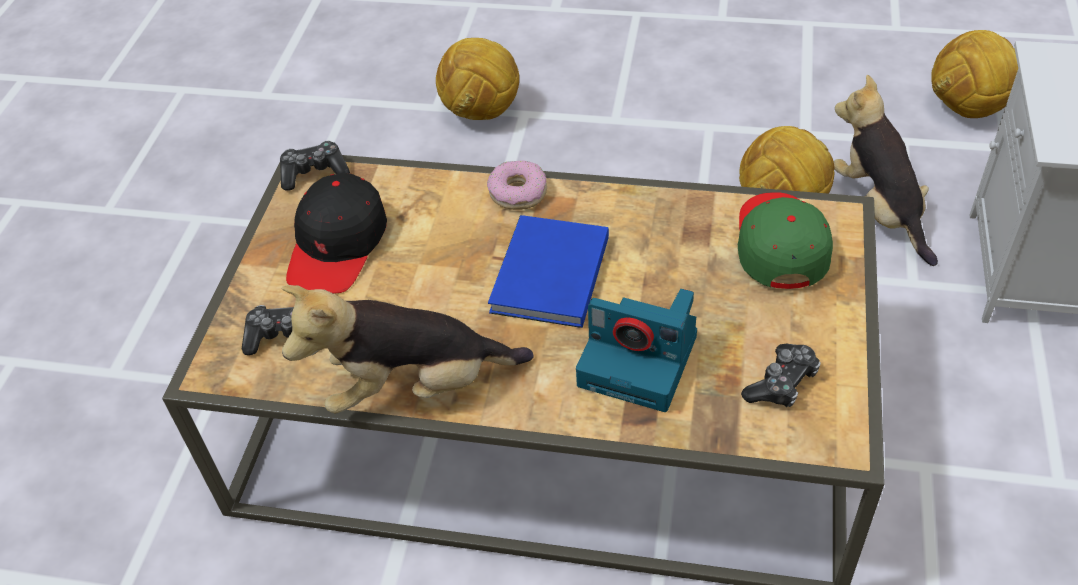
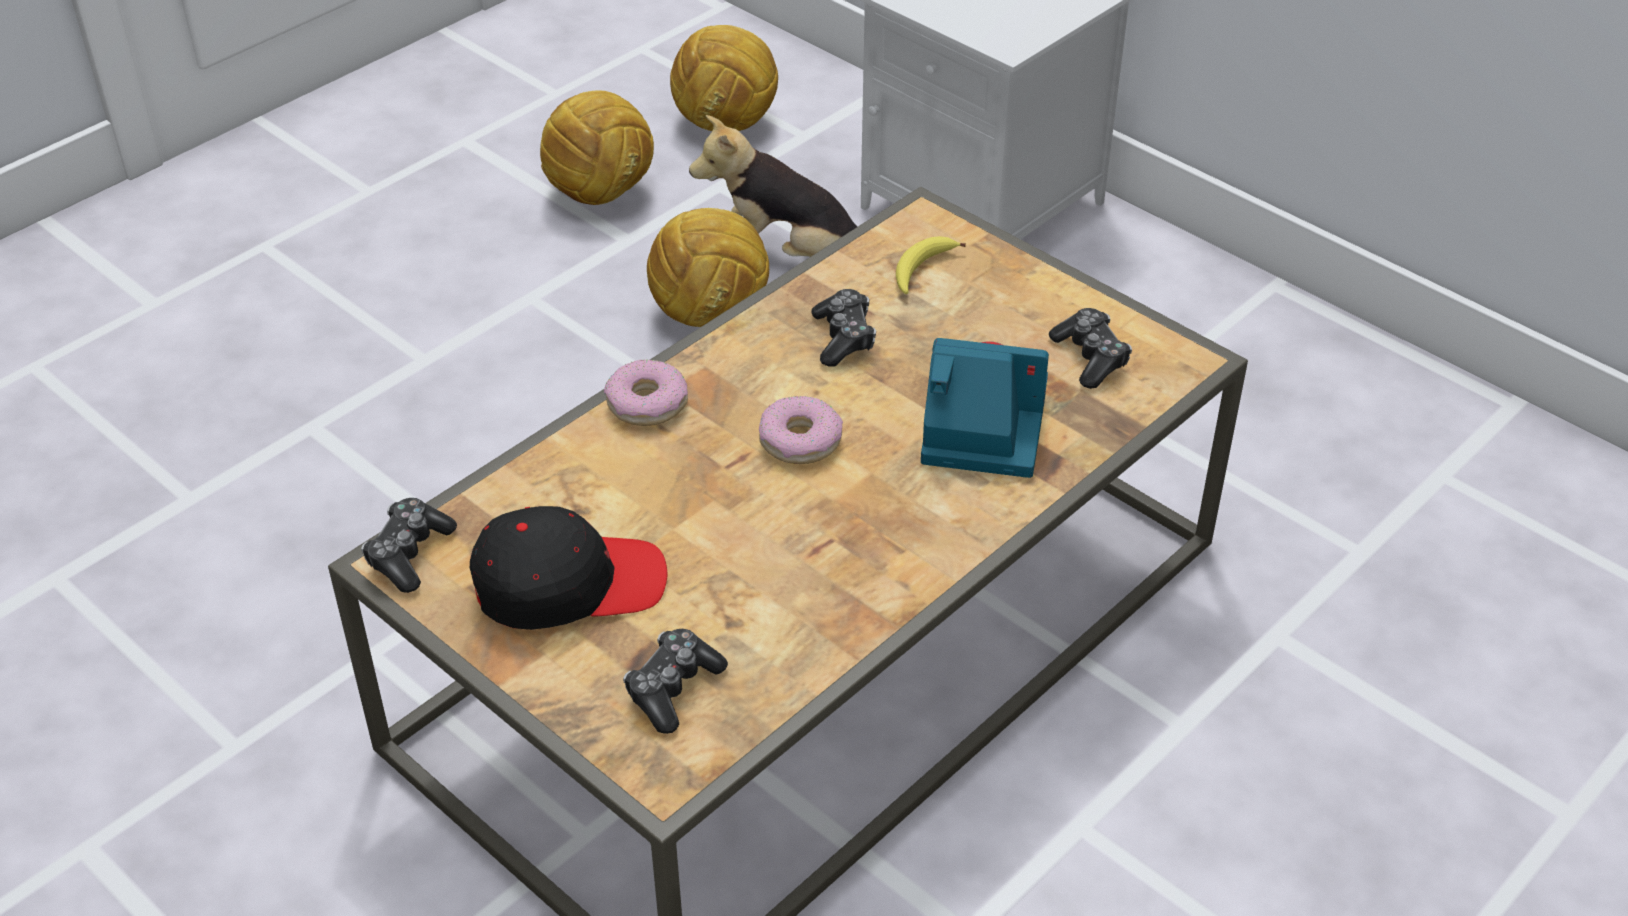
camera: 60 degrees left, 5 degrees down
(338, 246) = (568, 584): black cap -> black cap turned 60 degrees counterclockwise
(415, 387) = (860, 608): plush toy -> none
(482, 112) = (259, 461): football -> football (601, 193)
(547, 277) = (800, 440): blue book -> donut
(641, 360) = (979, 430): camera -> camera turned 135 degrees counterclockwise
(667, 244) = (844, 338): none -> game controller
(779, 245) = (922, 270): green cap -> banana

